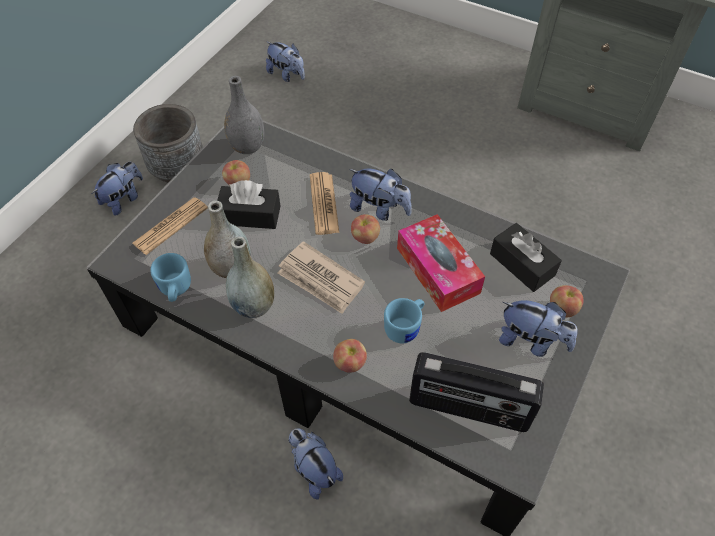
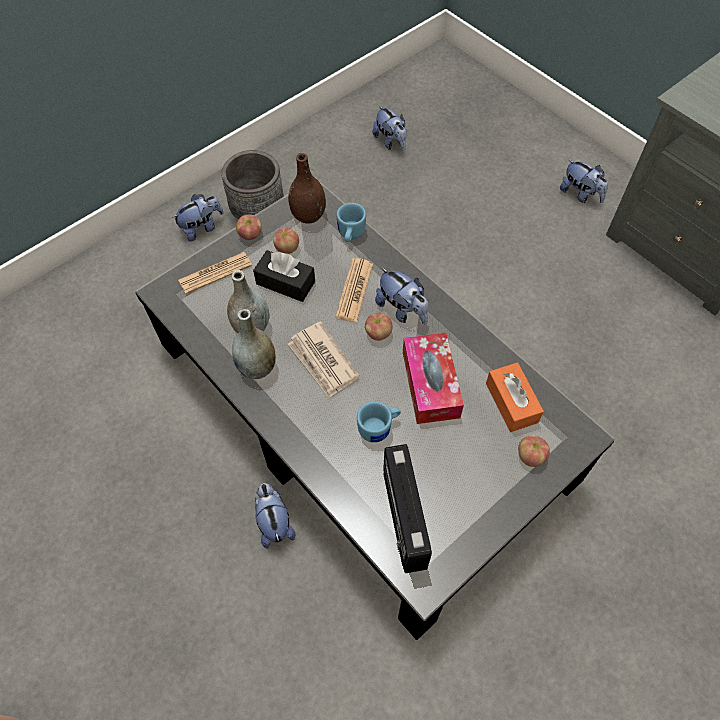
camera: 20 degrees right, 5 degrees up
(175, 290) = (198, 333): blue mug -> blue mug (350, 235)
(247, 147) = (308, 216): grey vase -> brown vase
(350, 363) = (318, 444): apple -> apple (250, 235)
(468, 409) = (403, 519): radio -> radio turned 45 degrees clockwise
(522, 264) = (511, 402): black tissue box -> orange tissue box
(531, 341) = (487, 477): plush toy -> plush toy (580, 194)

